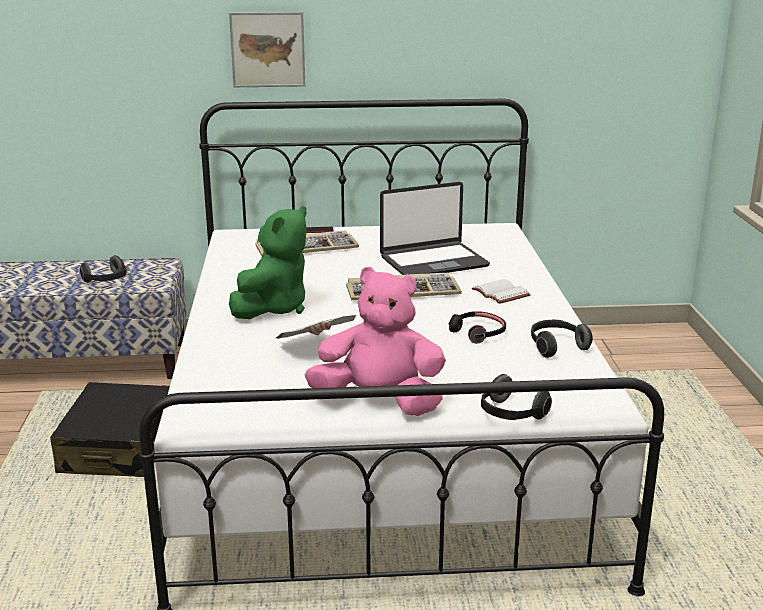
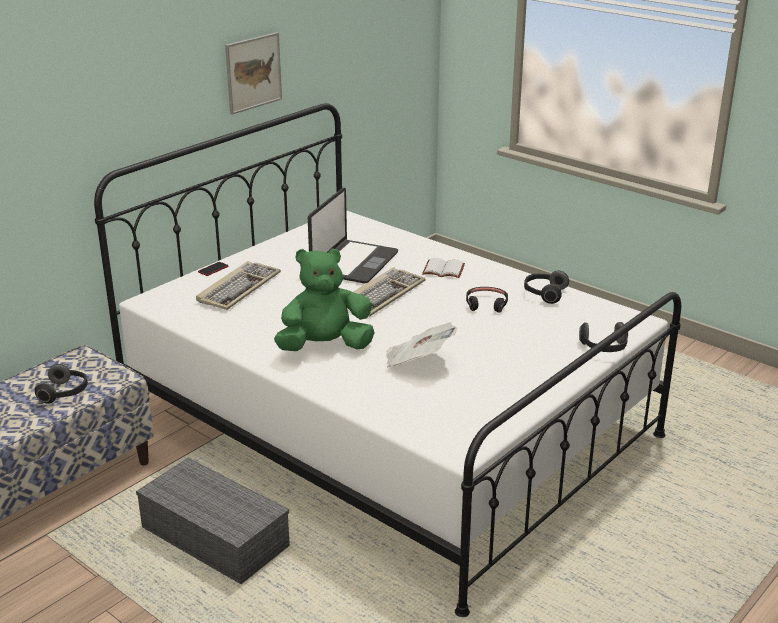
camera: 45 degrees left, 5 degrees up
(118, 447) = (212, 537): black suitcase -> grey storage box
(267, 49) = (138, 106): picture -> picture (253, 72)
(273, 308) = (325, 346): green plush toy -> green plush toy turned 90 degrees counterclockwise
(380, 402) = (528, 376): pink plush toy -> none

